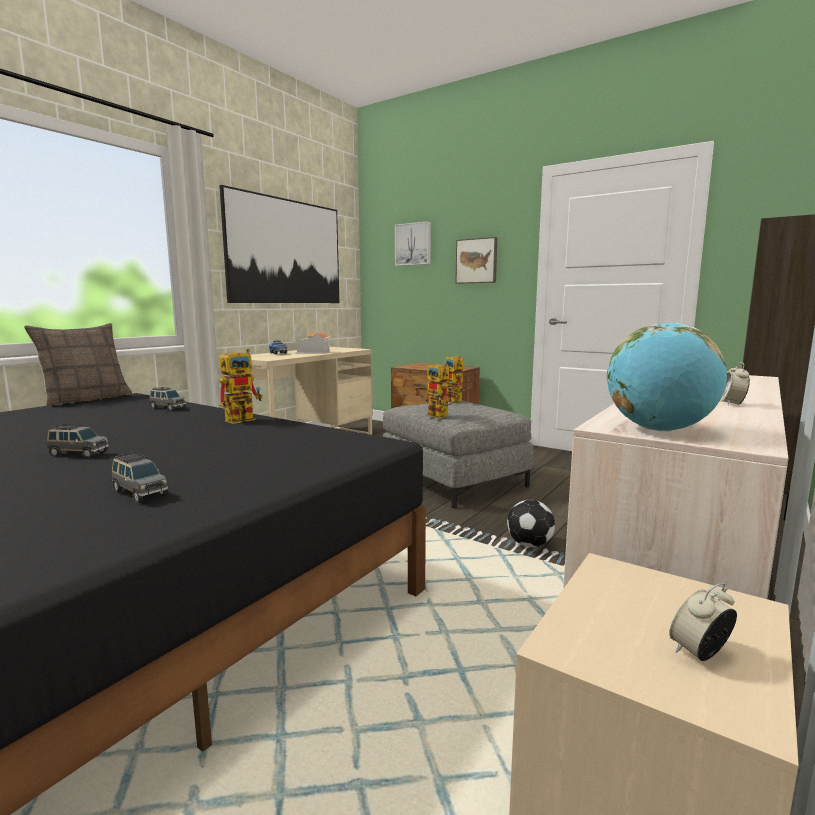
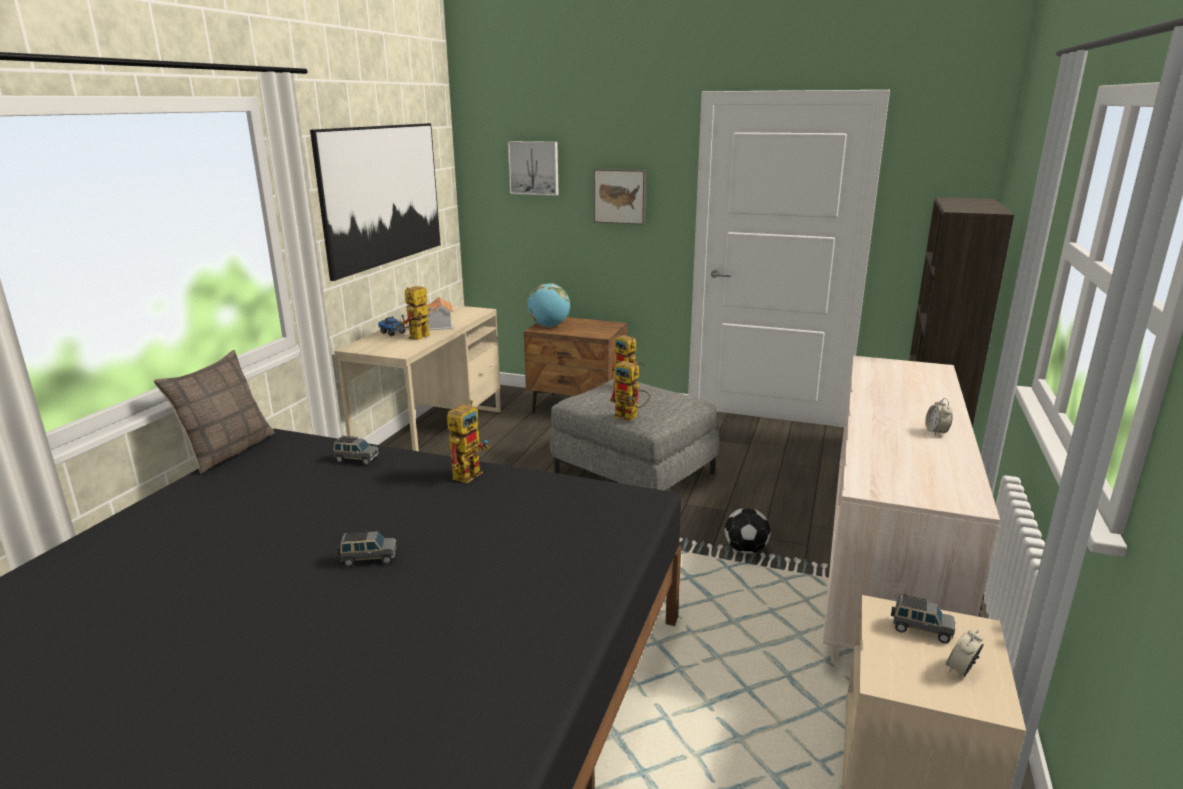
camera: 15 degrees left, 10 degrees up
(139, 493) = (504, 606): grey toy car -> grey toy car (920, 630)
(292, 355) = (417, 338): none -> toy robot
(659, 430) = (904, 489): globe -> globe (549, 326)

